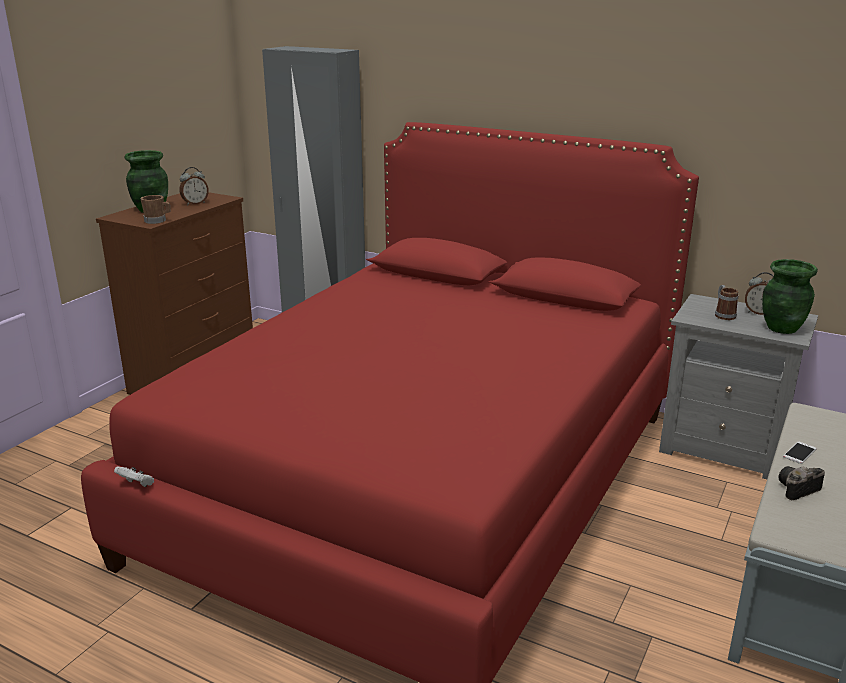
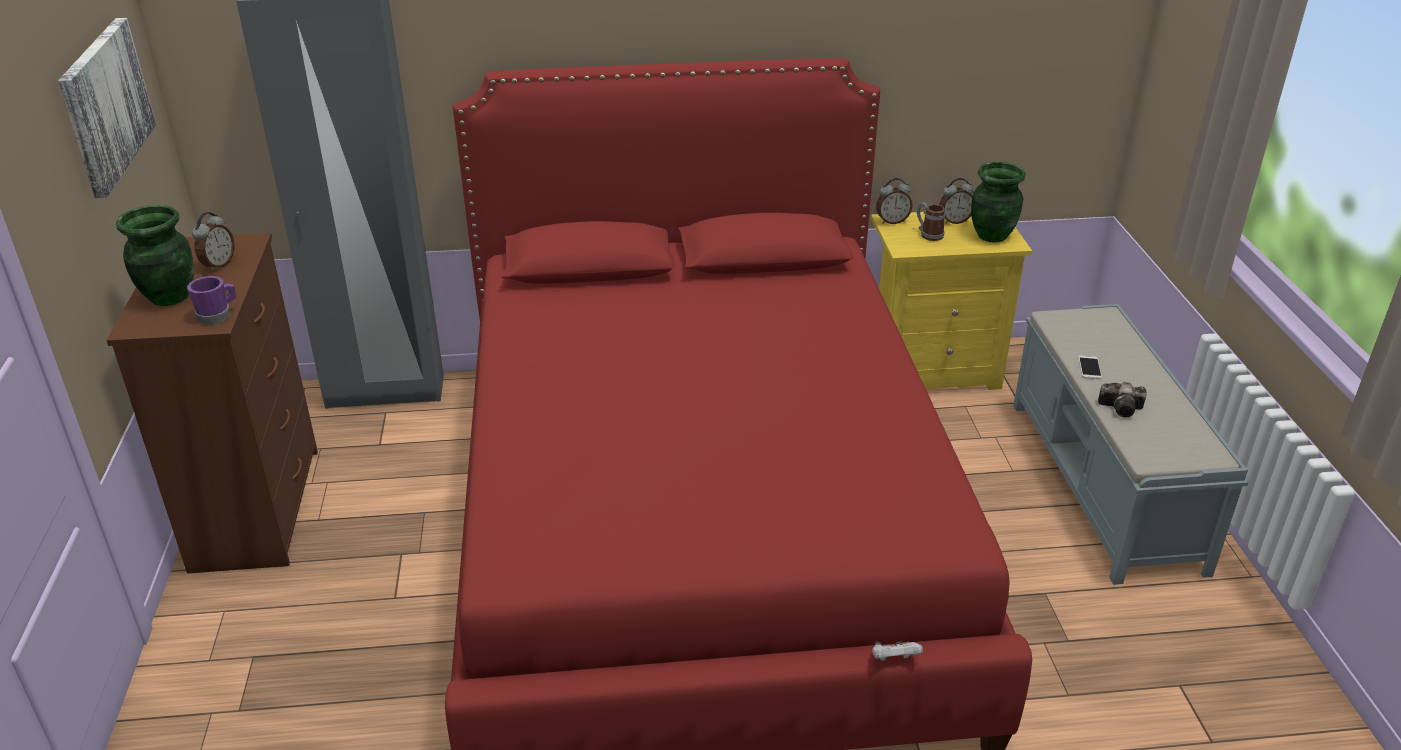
camera: 35 degrees left, 10 degrees up
(137, 485) = (545, 690): white game controller -> white game controller (894, 660)
(157, 221) = (218, 315): brown mug -> purple mug
(167, 95) = (105, 104): none -> picture
(702, 301) = (892, 221): none -> alarm clock
(724, 449) = (932, 369): grey nightstand -> yellow nightstand
(796, 490) = (1123, 409): camera -> camera turned 105 degrees counterclockwise

